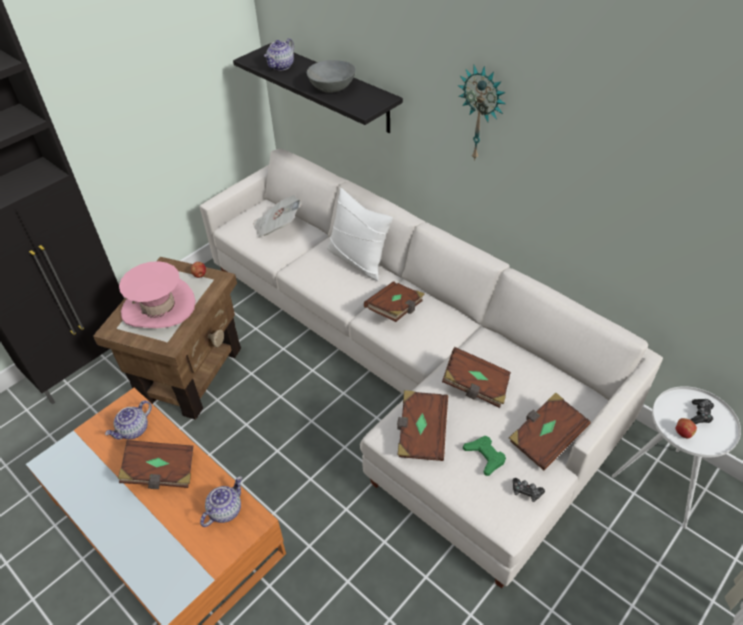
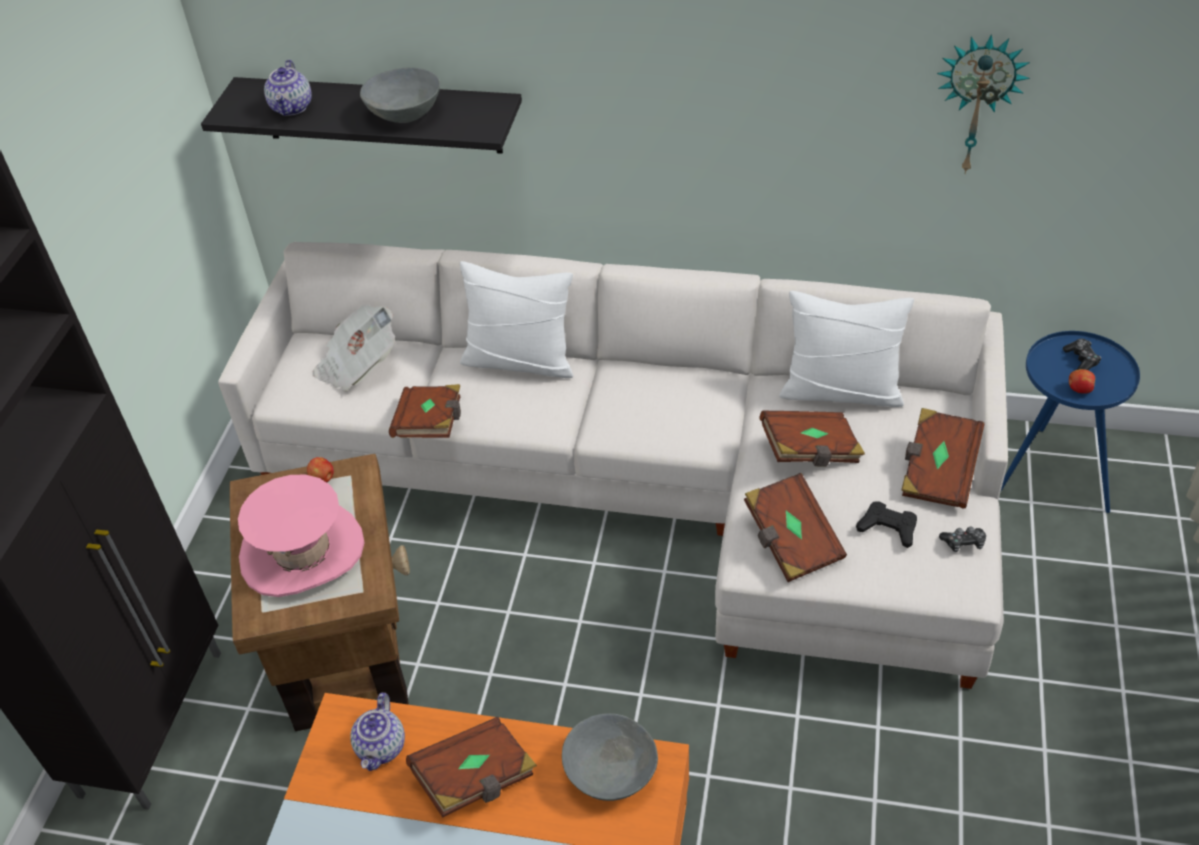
camera: 30 degrees left, 0 degrees up
(225, 510) = (609, 772): teapot -> grey bowl
(395, 309) = (629, 404): brown book -> brown book (431, 424)
(481, 114) = (666, 79): wall clock -> wall clock (977, 103)
(485, 456) = (888, 527): green game controller -> black game controller
(525, 359) = (841, 391): none -> white pillow
(661, 482) = (1050, 474): white side table -> blue side table

